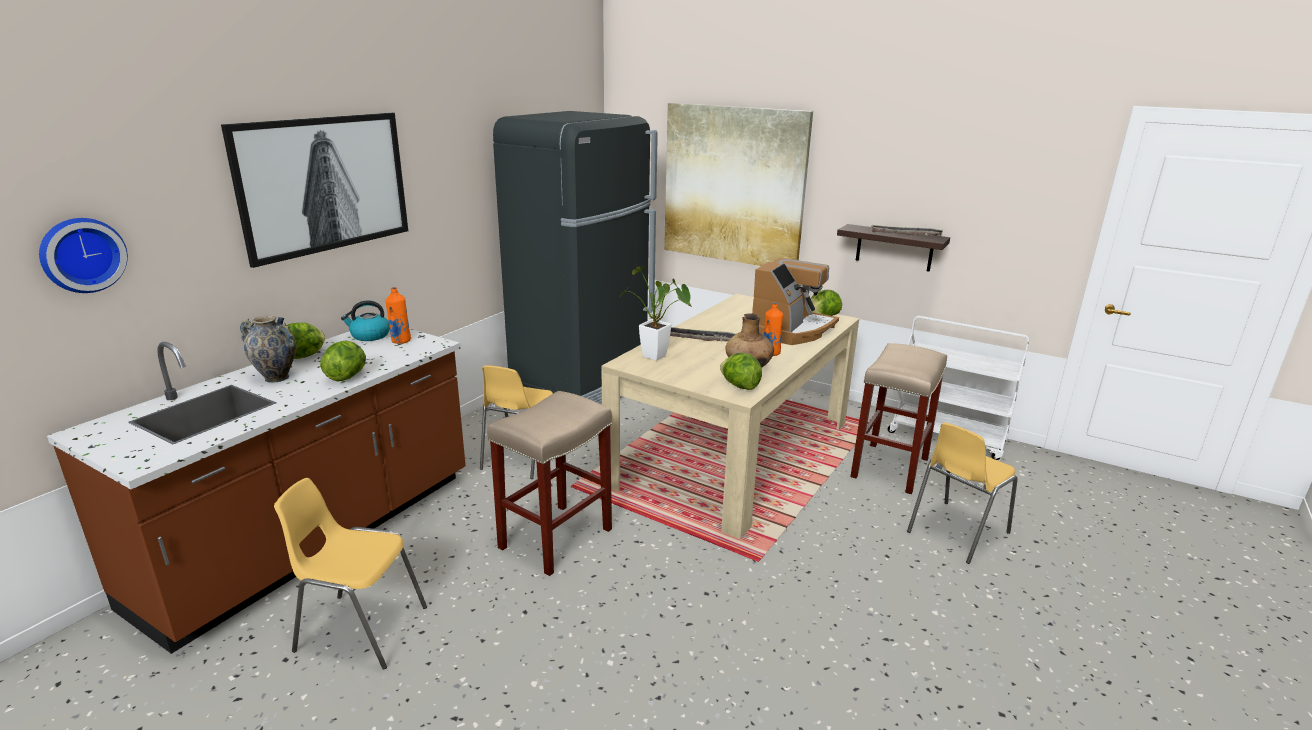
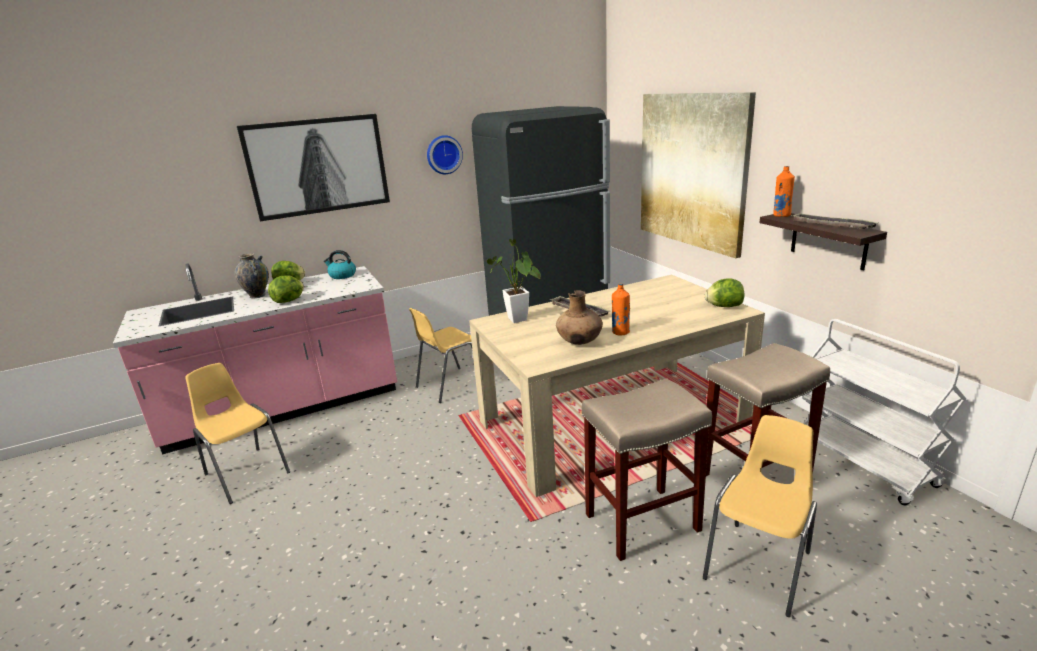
camera: 35 degrees right, 0 degrees up
(81, 254) = (147, 206): wall clock -> wall clock (443, 154)
(314, 538) = (285, 408): brown counter -> pink counter
(401, 341) = (352, 281): orange bottle -> orange bottle (781, 215)
(555, 539) = (407, 452): beige stool -> beige stool (641, 523)
(739, 386) = (547, 356): lettuce -> none
(791, 331) = (671, 315): coffee machine -> none
(956, 532) = (759, 565): yellow chair -> yellow chair turned 135 degrees clockwise

